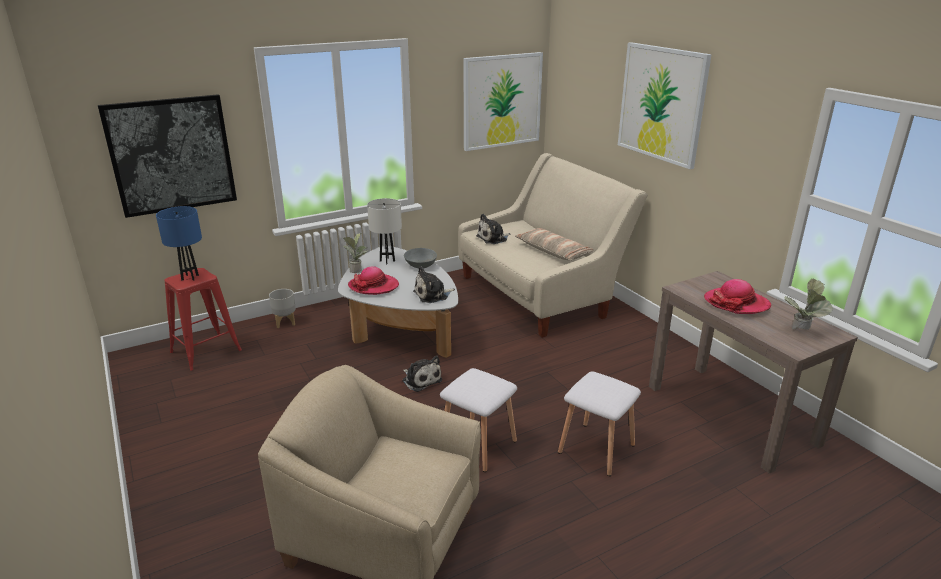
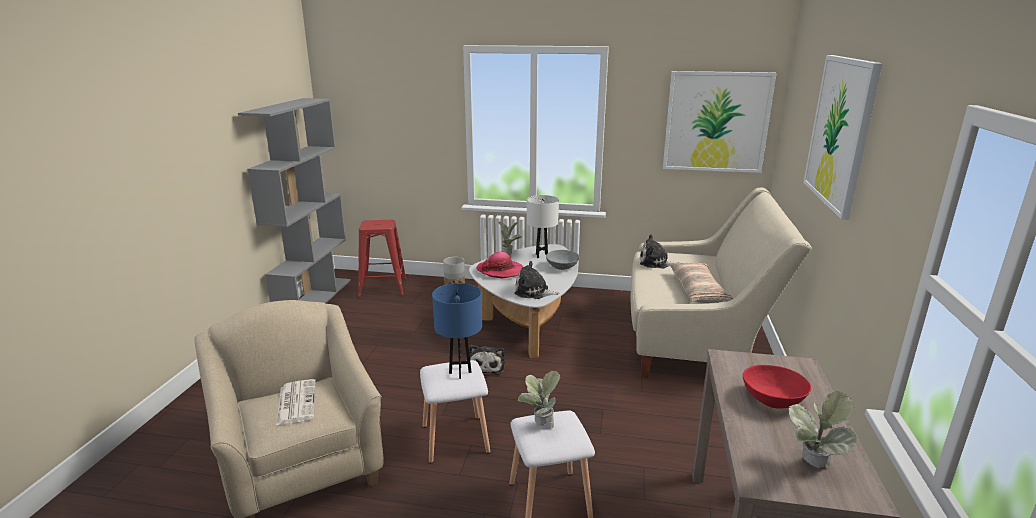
camera: 40 degrees right, 5 degrees down
(139, 394) = (314, 299): none -> grey bookcase
(171, 155) = (392, 126): picture -> none
(190, 277) = (377, 224): blue table lamp -> blue table lamp (460, 372)
(401, 466) = (296, 402): none -> newspaper
(594, 390) = (539, 426): none -> potted plant
(736, 303) = (773, 400): hat -> red bowl

